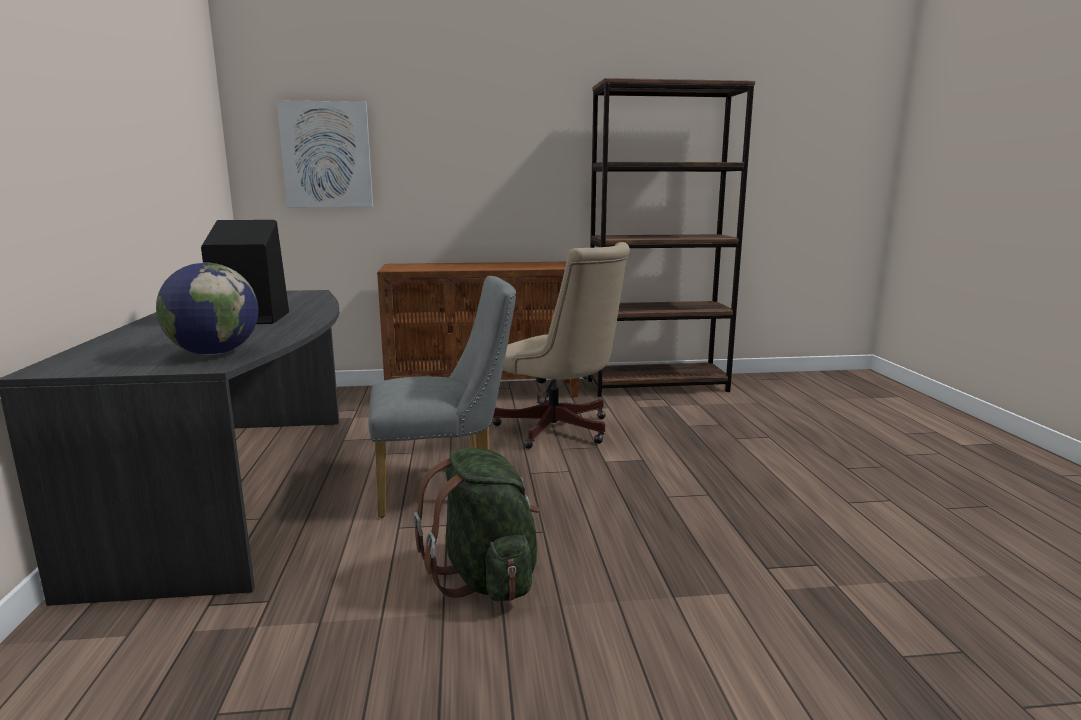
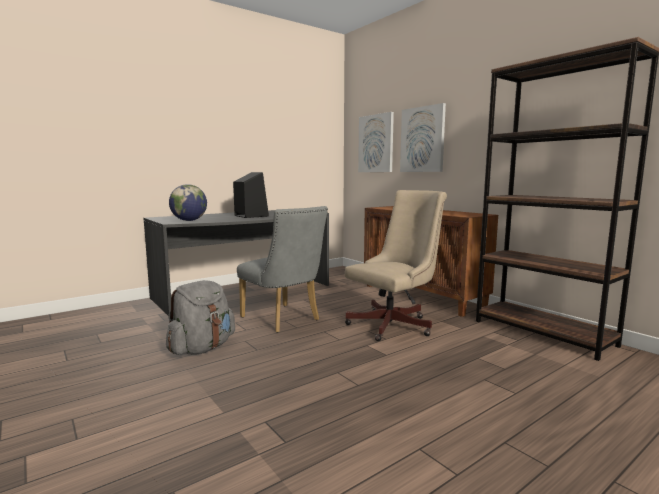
camera: 60 degrees right, 5 degrees down
(436, 155) = (422, 139): none -> picture
(485, 577) = (202, 348): green backpack -> grey backpack
(559, 431) = (395, 324): beige office chair -> beige office chair turned 135 degrees counterclockwise

